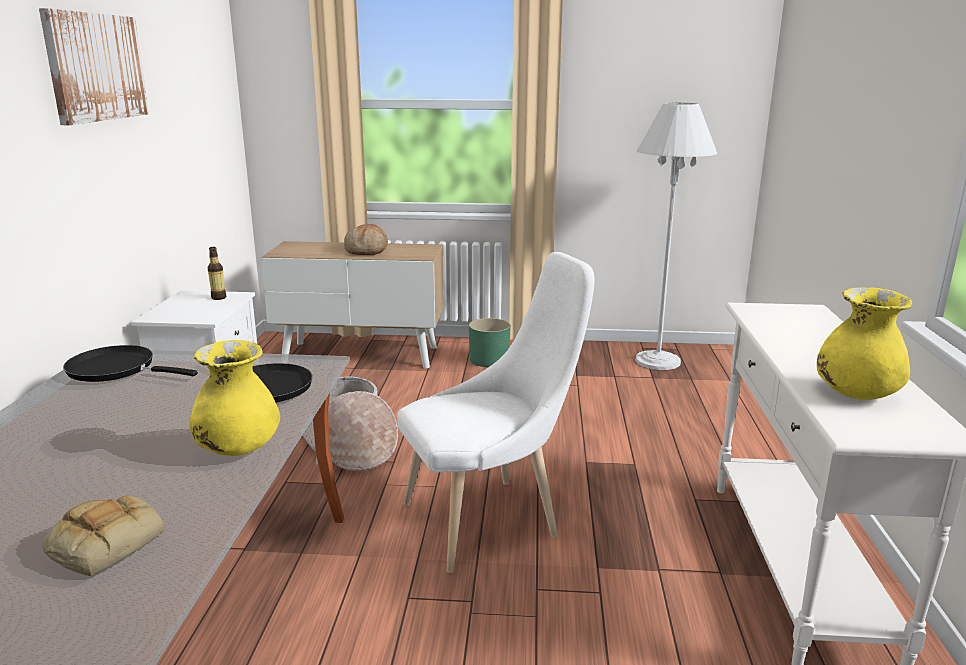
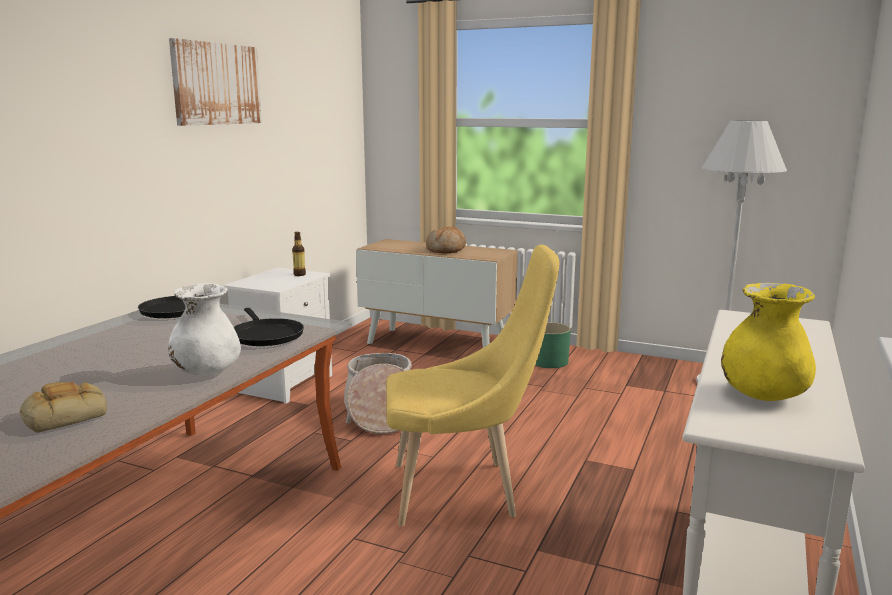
camera: 20 degrees right, 5 degrees down
(238, 448) = (206, 372): yellow vase -> white vase
(490, 519) = (463, 491): white chair -> yellow chair

